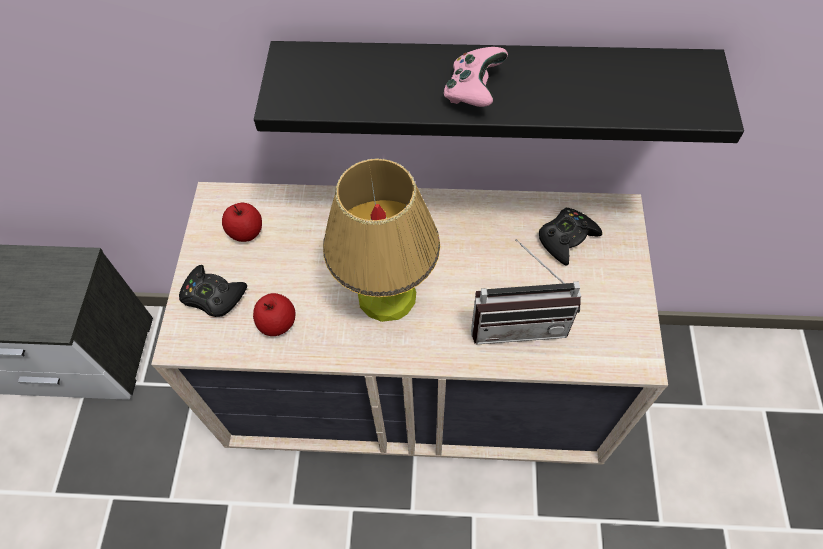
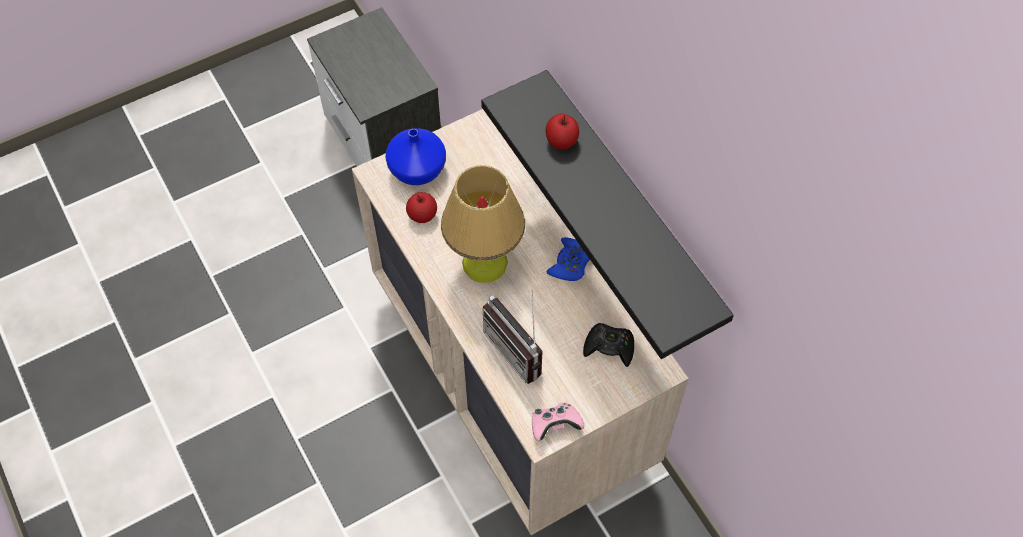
camera: 55 degrees right, 0 degrees up
(213, 296) = (416, 169): black game controller -> blue vase
(246, 232) = (474, 156): apple -> apple (561, 141)
(445, 218) = (570, 263): none -> blue game controller
(473, 91) = (584, 193): pink game controller -> pink game controller (555, 425)

